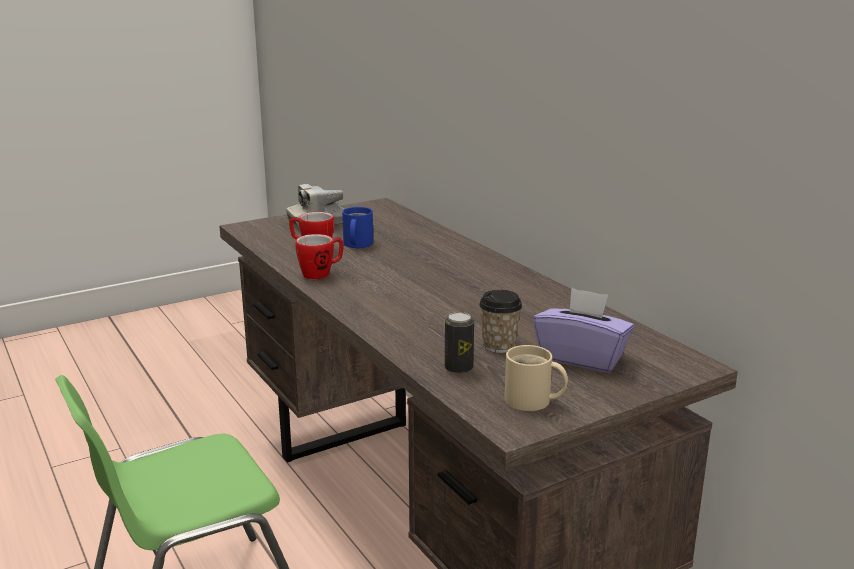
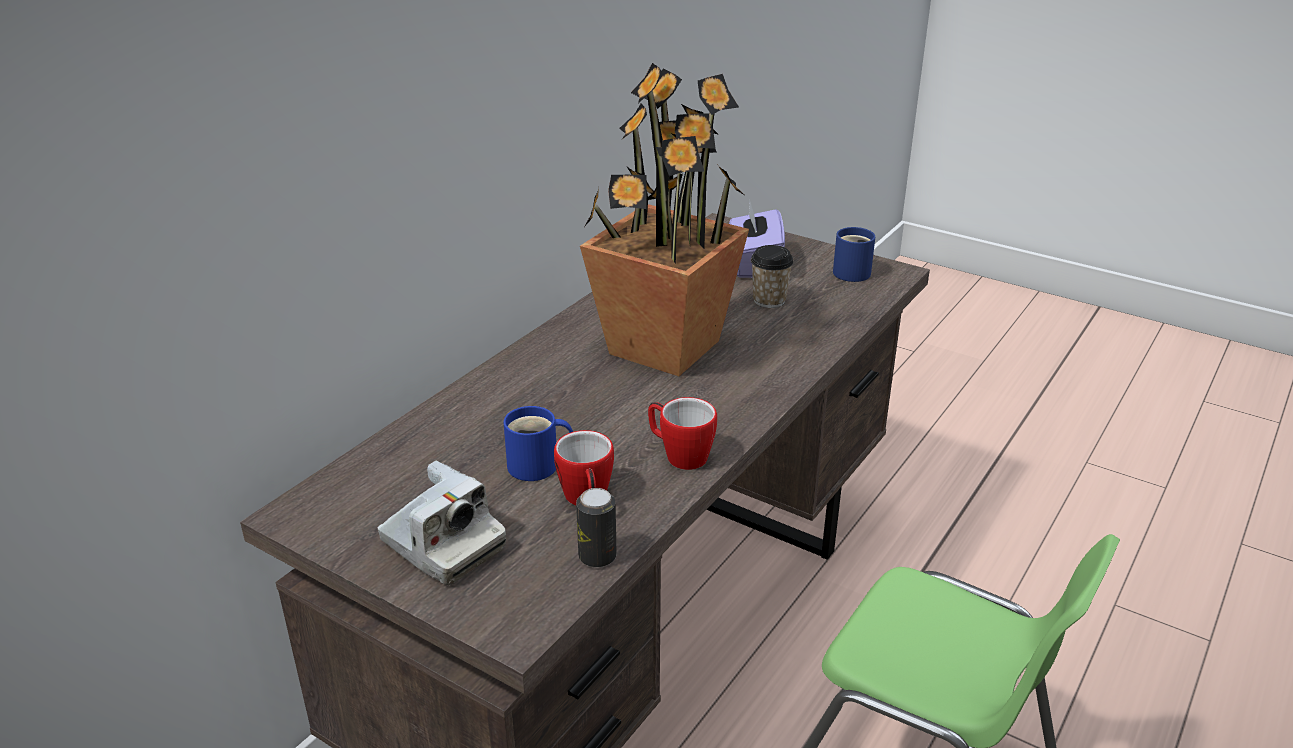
camera: 115 degrees left, 10 degrees up
(457, 294) = (664, 346): none -> potted plant
(458, 368) = (833, 309): can -> can (597, 557)
(531, 401) = (851, 271): beige mug -> blue mug

